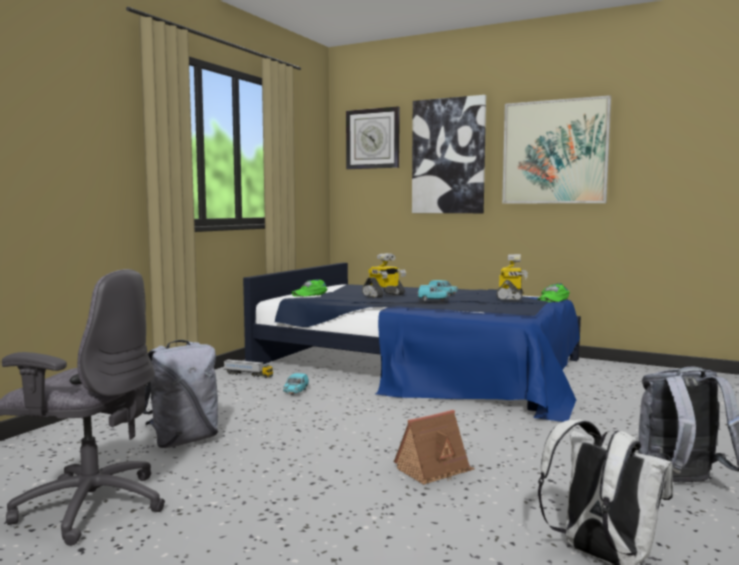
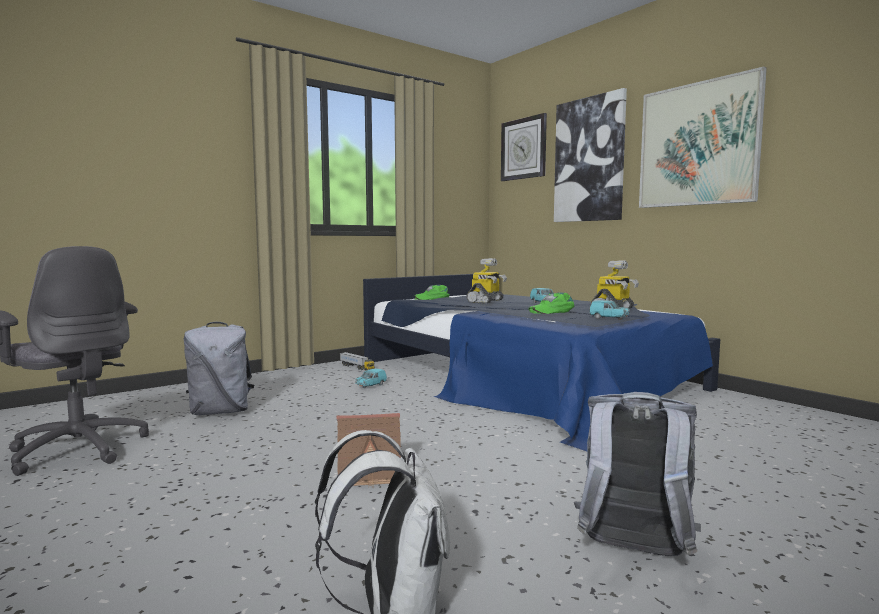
camera: 25 degrees right, 0 degrees up
(384, 295) = (486, 301): toy robot -> toy robot turned 45 degrees counterclockwise
(433, 300) = (518, 307): turquoise toy car -> turquoise toy car (609, 318)
(552, 299) = (673, 315): green cap -> green cap (551, 311)

